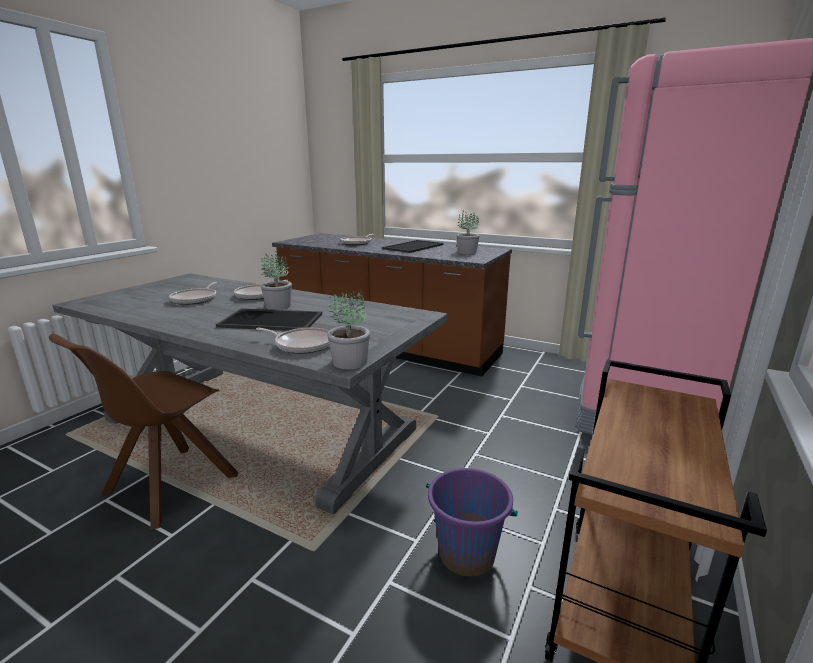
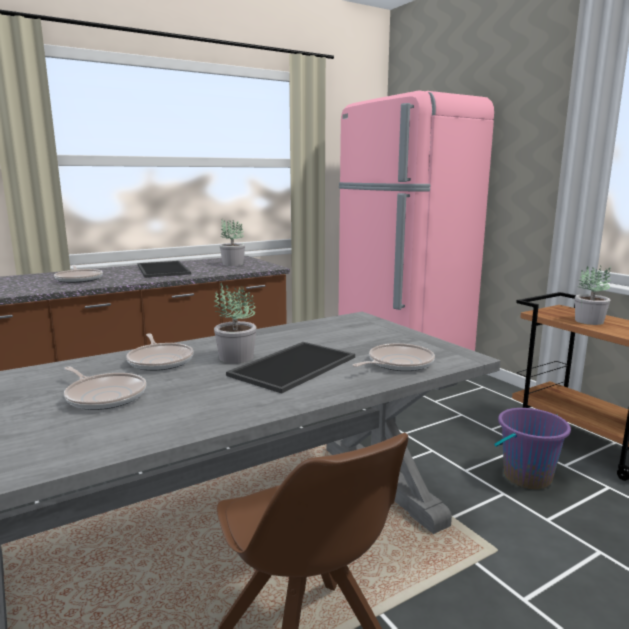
camera: 60 degrees left, 5 degrees down
(350, 362) = (463, 354): potted plant -> potted plant (589, 321)

